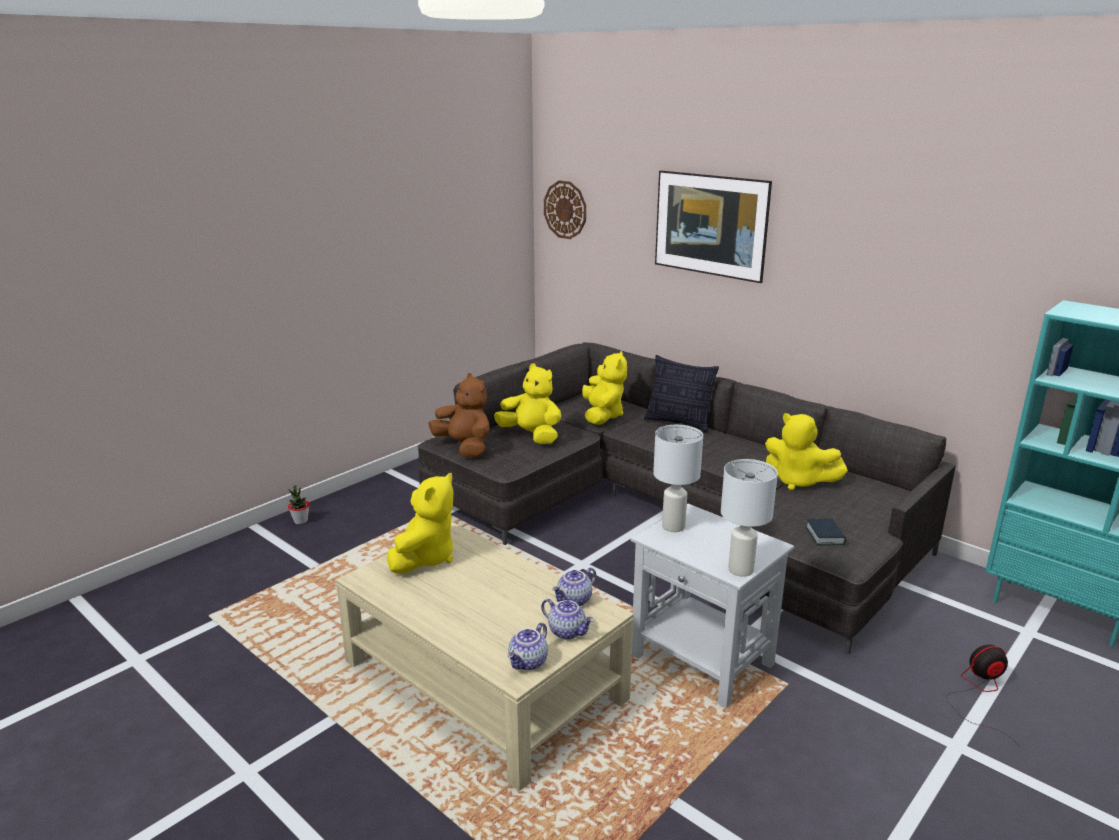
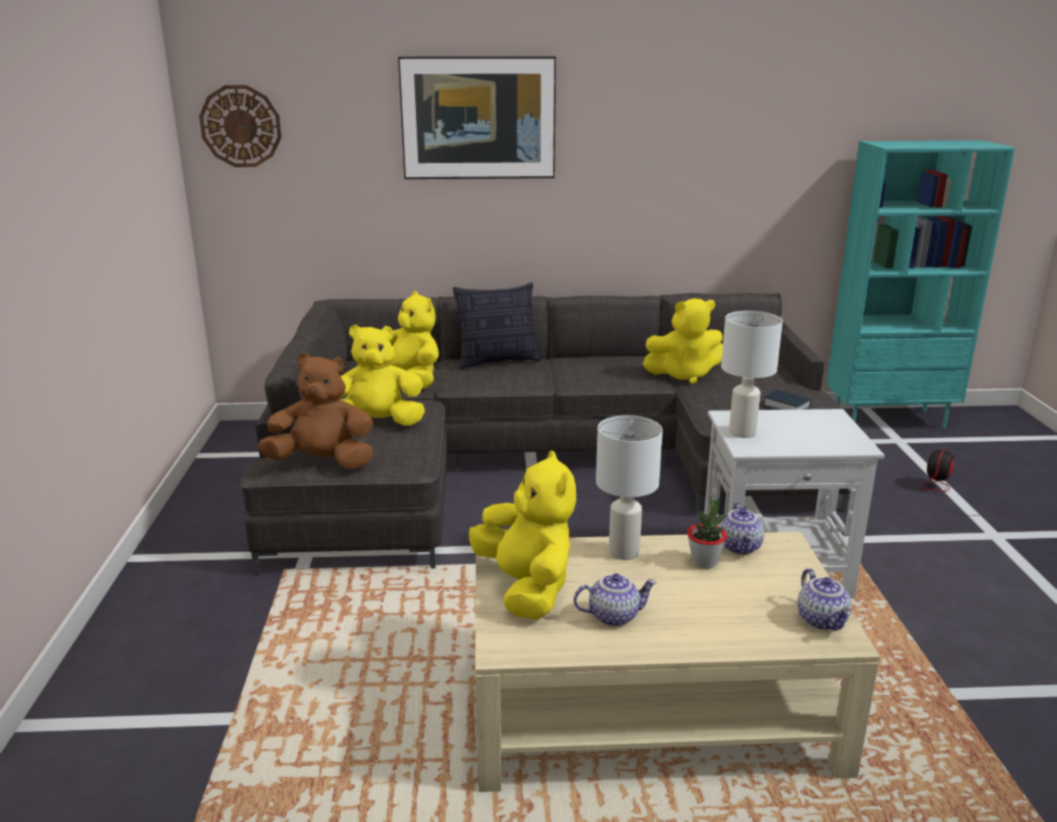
camera: 45 degrees left, 0 degrees up
(300, 521) = (100, 678): potted plant -> potted plant (704, 562)
(567, 631) = (791, 575): teapot -> teapot (614, 615)
(741, 569) = (857, 441): white table lamp -> white table lamp (624, 551)

